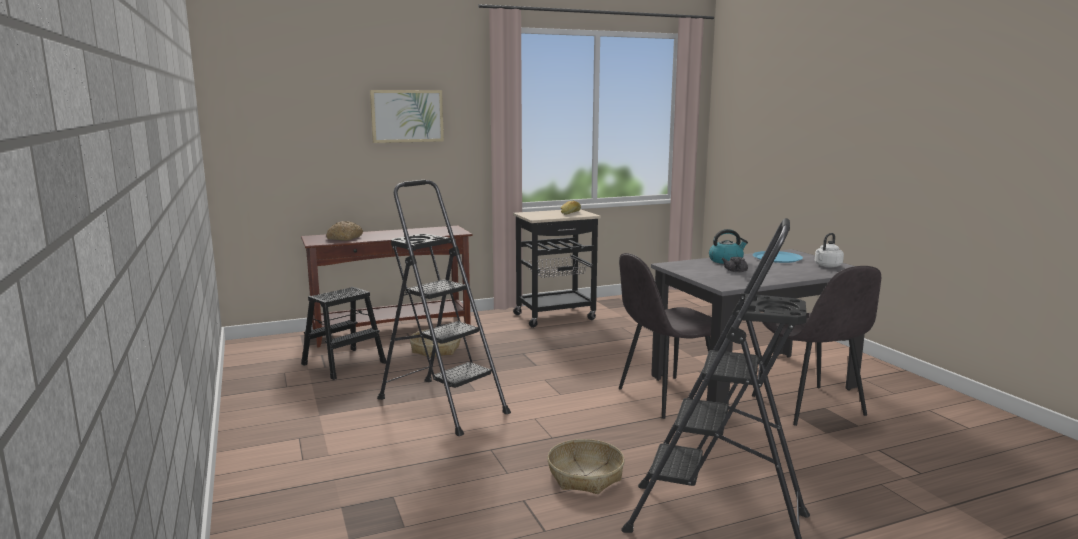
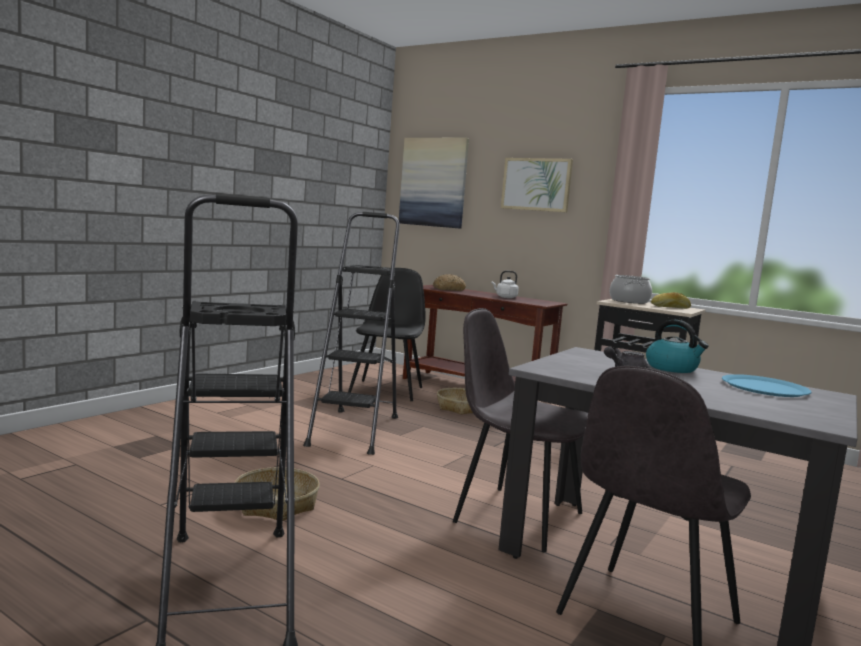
camera: 55 degrees right, 5 degrees down
(277, 119) = (433, 182): none -> picture
(344, 363) = (386, 390): black step ladder -> black chair
(536, 214) = (629, 301): none -> cooking pot
(827, 266) = (796, 410): white kettle -> white kettle (505, 297)

